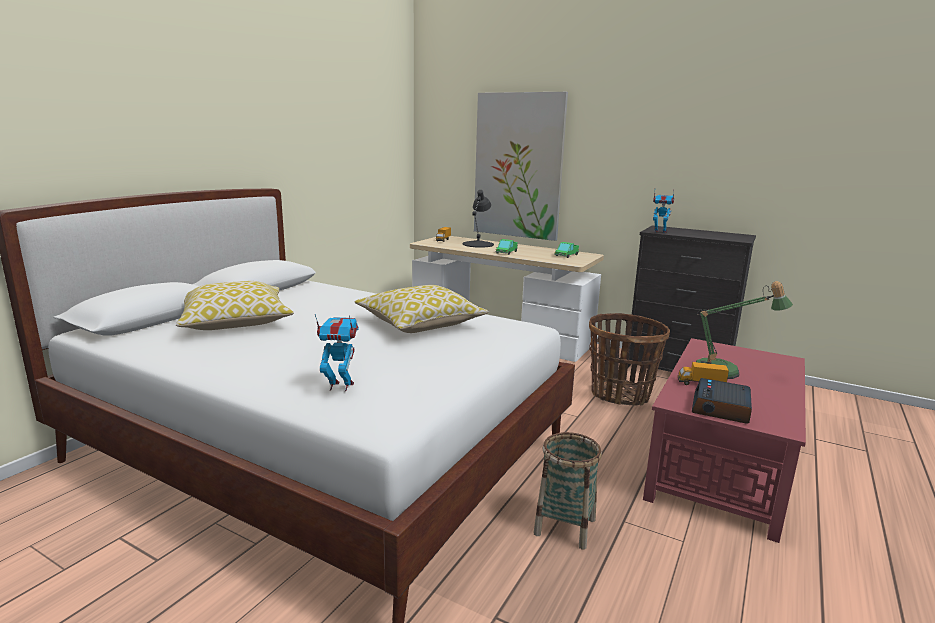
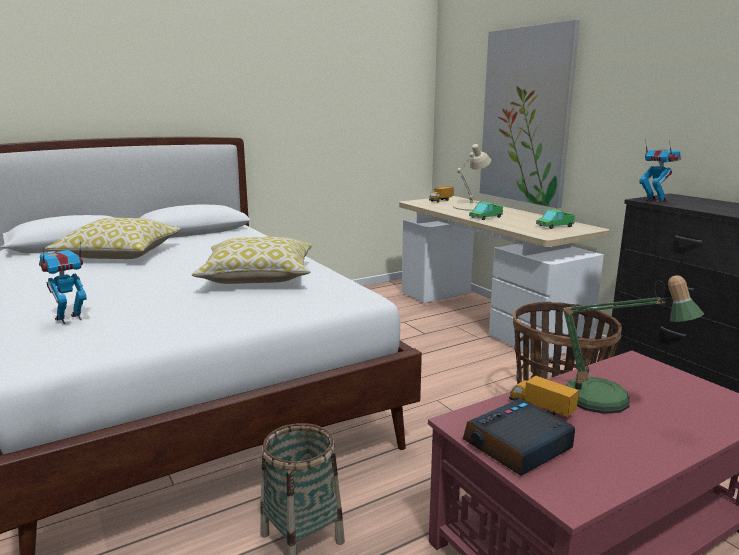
camera: 30 degrees right, 0 degrees up
(340, 386) = (69, 319): toy robot -> toy robot turned 75 degrees counterclockwise
(478, 244) = (471, 207): black table lamp -> beige table lamp

